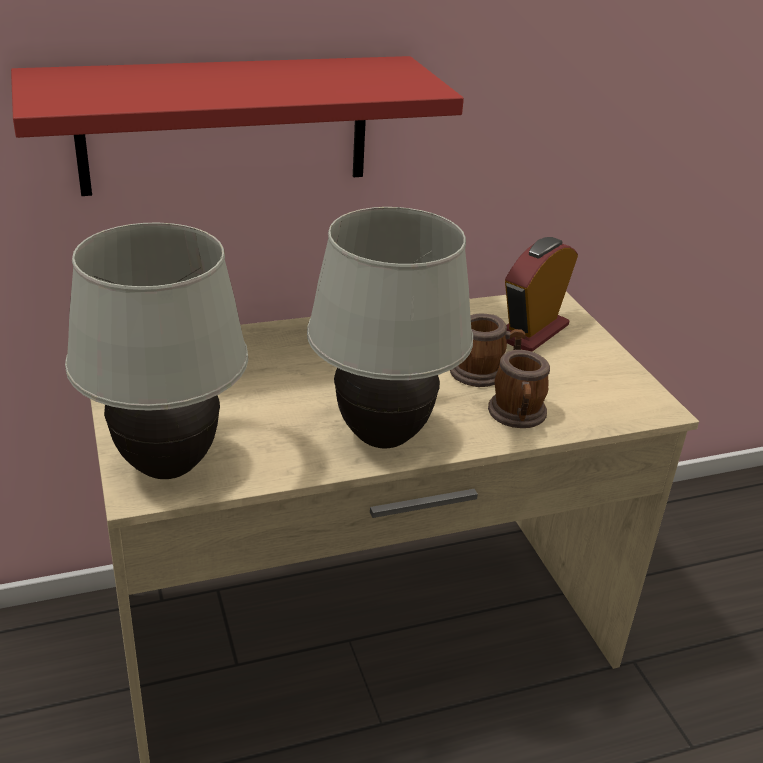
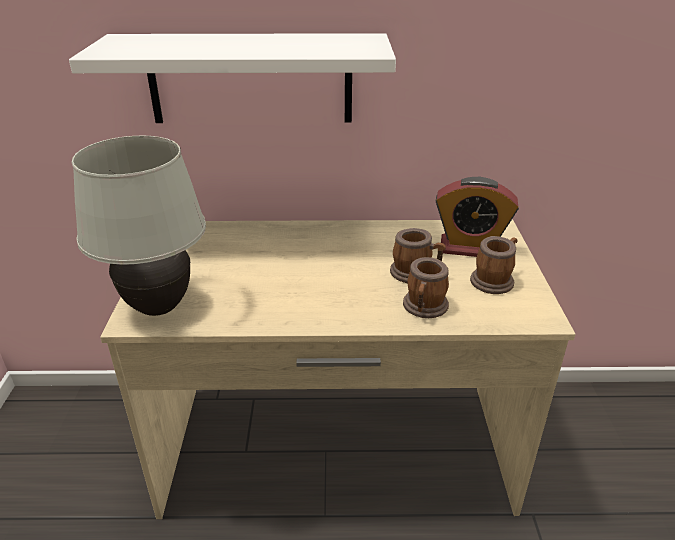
camera: 20 degrees right, 0 degrees up
(225, 125) = (250, 79): red shelf -> white shelf
(383, 437) = (315, 309): white table lamp -> none
(531, 332) = (469, 248): alarm clock -> alarm clock turned 135 degrees counterclockwise
(581, 369) = (494, 280): none -> mug

